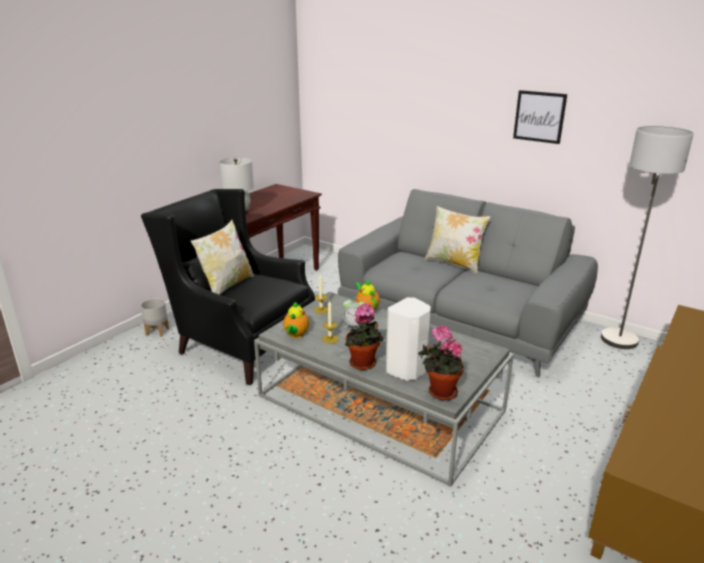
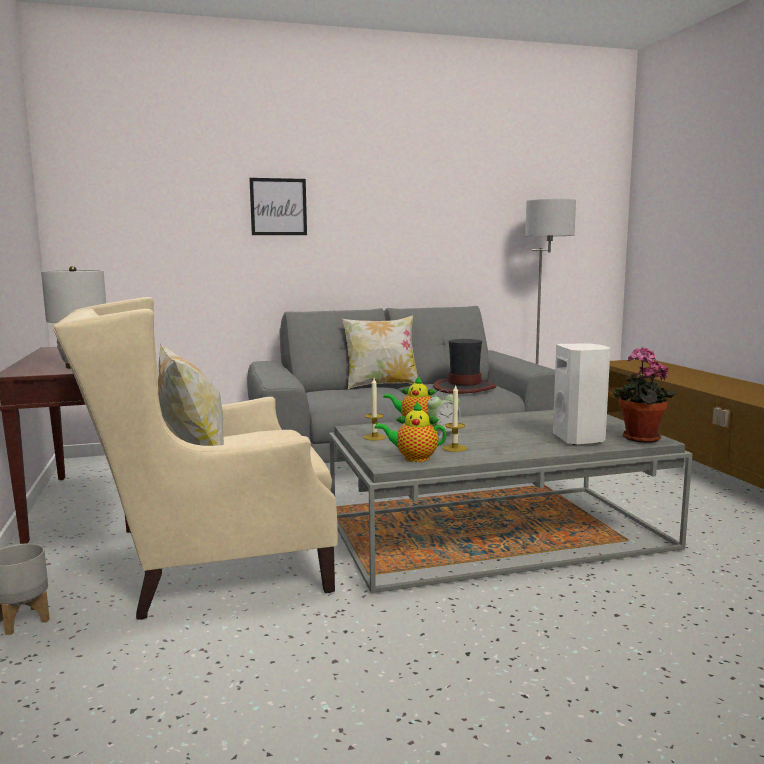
camera: 50 degrees left, 15 degrees down
(240, 343) = (211, 567): black armchair -> beige armchair
(296, 334) = (413, 458): teapot -> teapot turned 135 degrees clockwise
(364, 364) = (540, 449): potted plant -> none
(494, 289) = (464, 388): none -> hat
(539, 116) = (412, 208): picture -> picture (278, 207)

